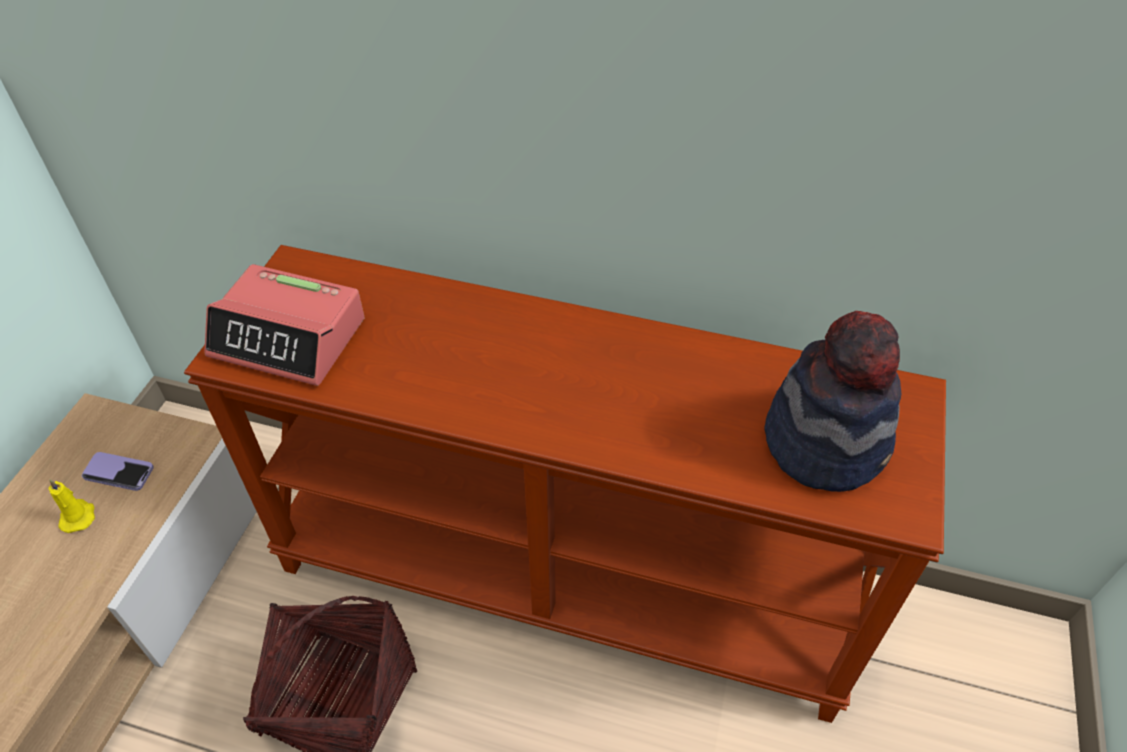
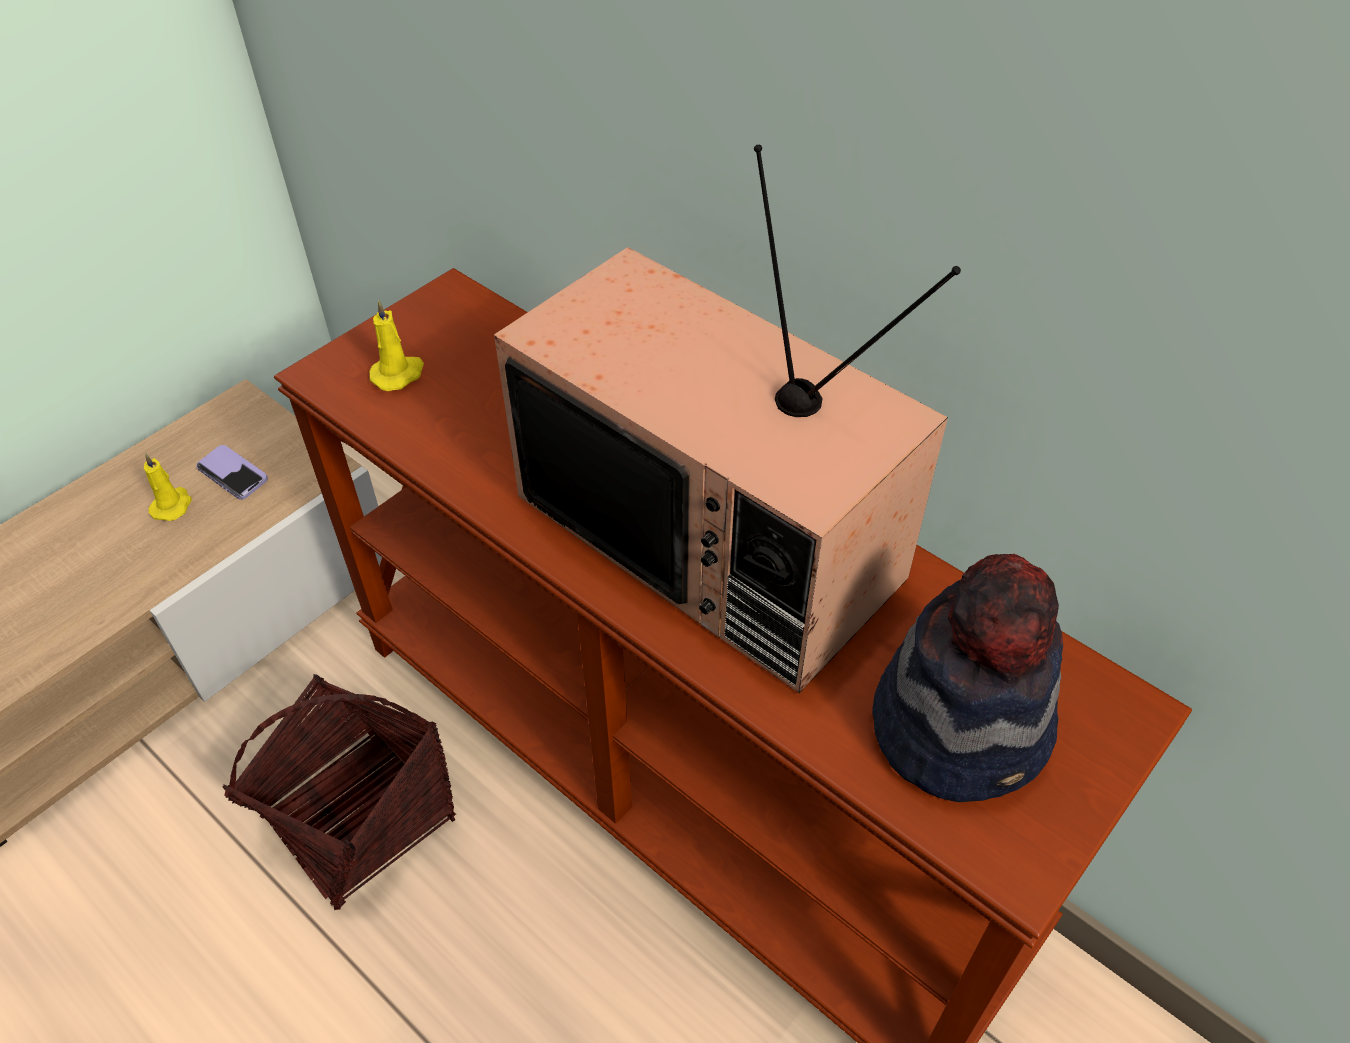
camera: 25 degrees right, 0 degrees up
(289, 338) = (399, 374): alarm clock -> yellow candle
(599, 375) = (717, 535): none -> television

